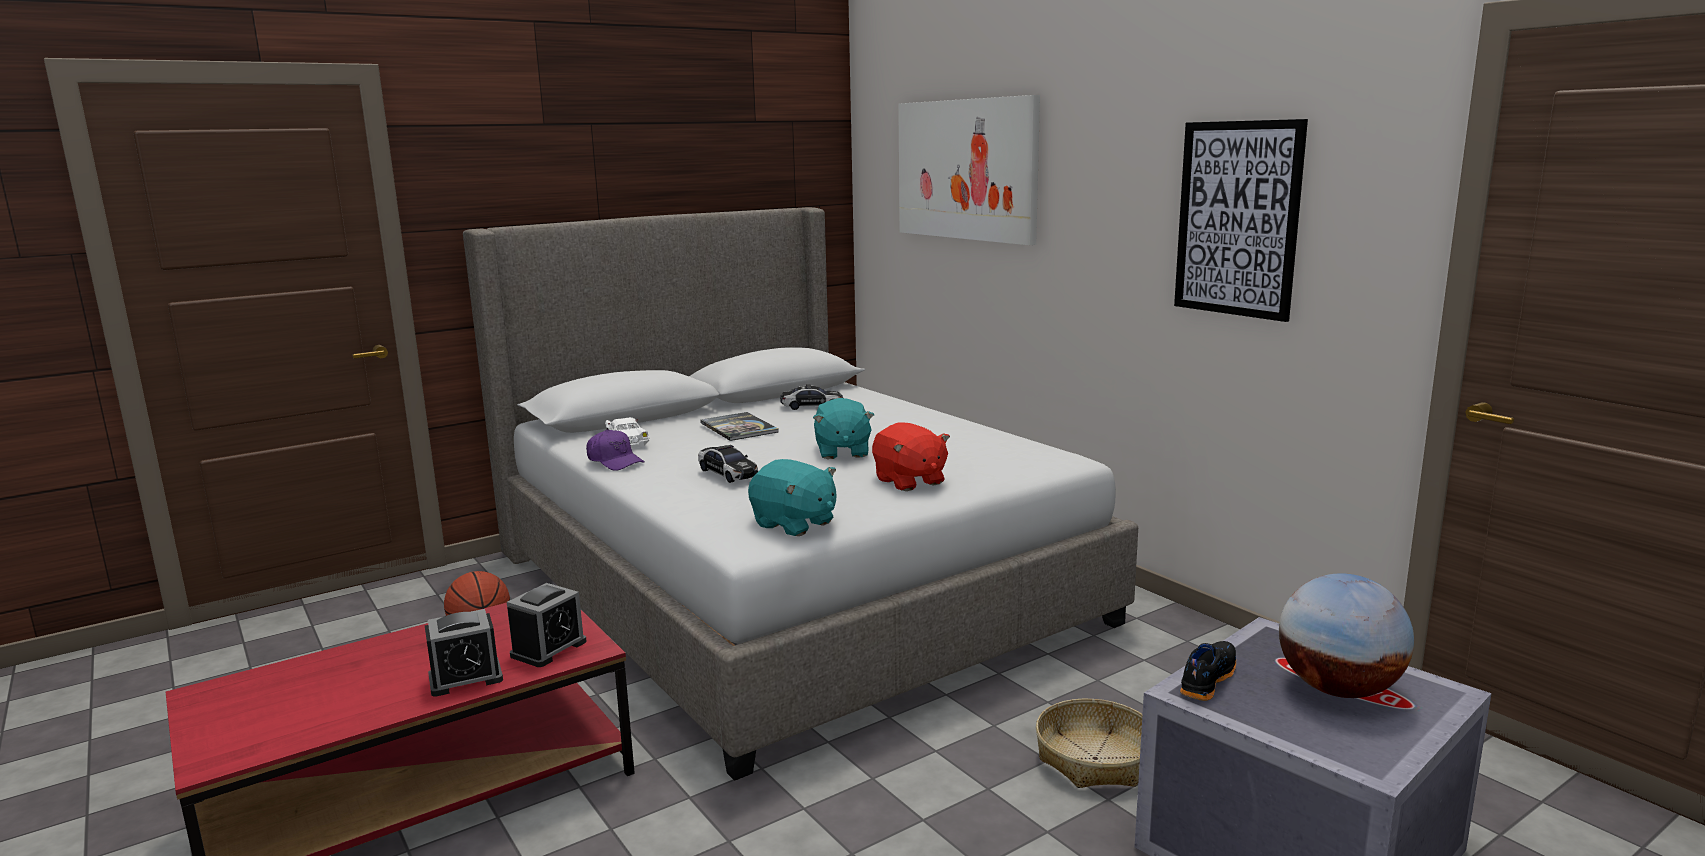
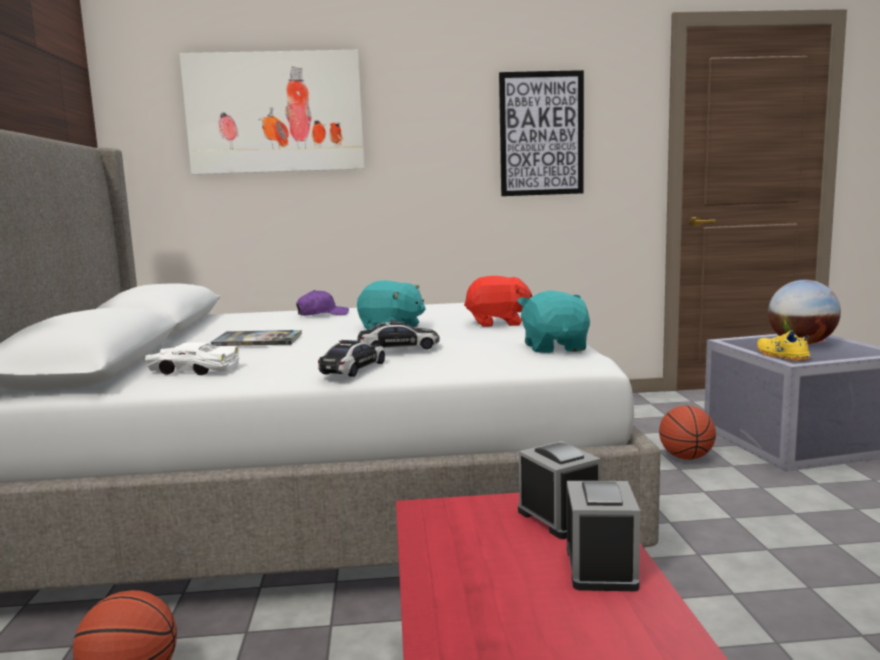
camera: 60 degrees left, 5 degrees down
(615, 461) = (259, 377): purple cap -> purple cap (322, 314)
(794, 524) = (555, 348): turquoise plush toy -> turquoise plush toy turned 75 degrees counterclockwise
(811, 406) = (243, 324): toy car -> toy car (353, 369)
(1095, 758) = (686, 457): basket -> basketball
(1205, 680) = (781, 356): black shoe -> yellow shoe

